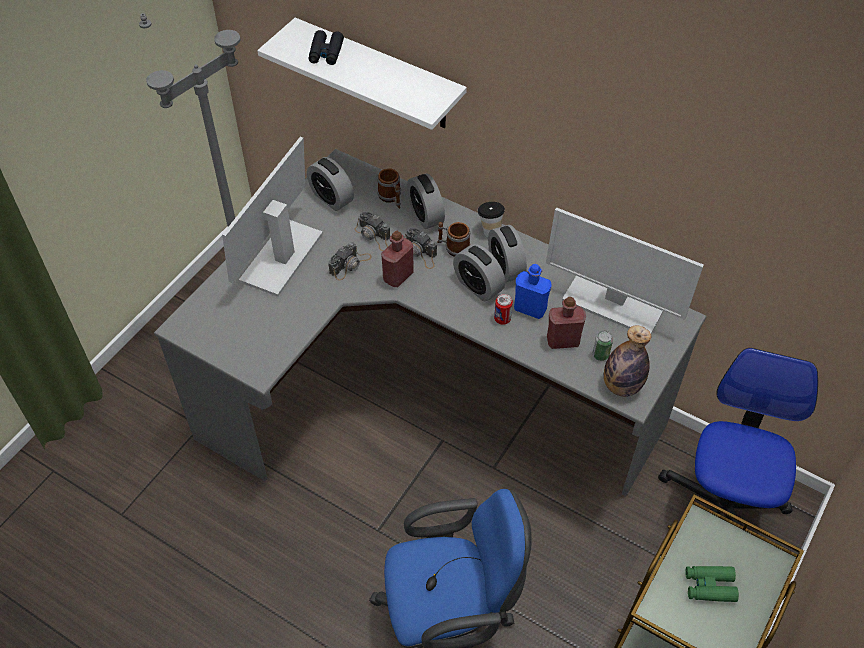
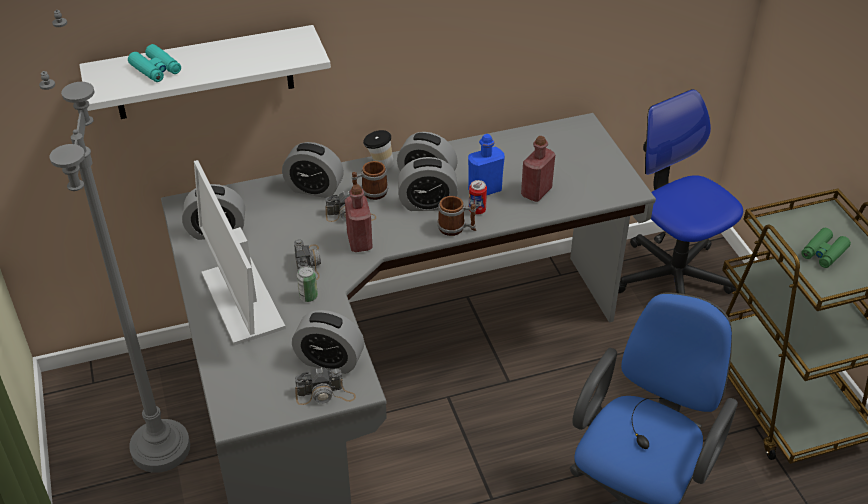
camera: 50 degrees left, 10 degrees down
(271, 339) = (329, 360): none -> alarm clock
(326, 53) = (156, 69): black binoculars -> turquoise binoculars
(374, 236) = (296, 231): camera -> camera (325, 394)
(391, 198) = (268, 197): mug -> mug (456, 228)
(600, 355) = (571, 181): can -> can (308, 296)
(612, 303) = (530, 147): monitor -> none
(621, 386) = (612, 188): bottle -> none

